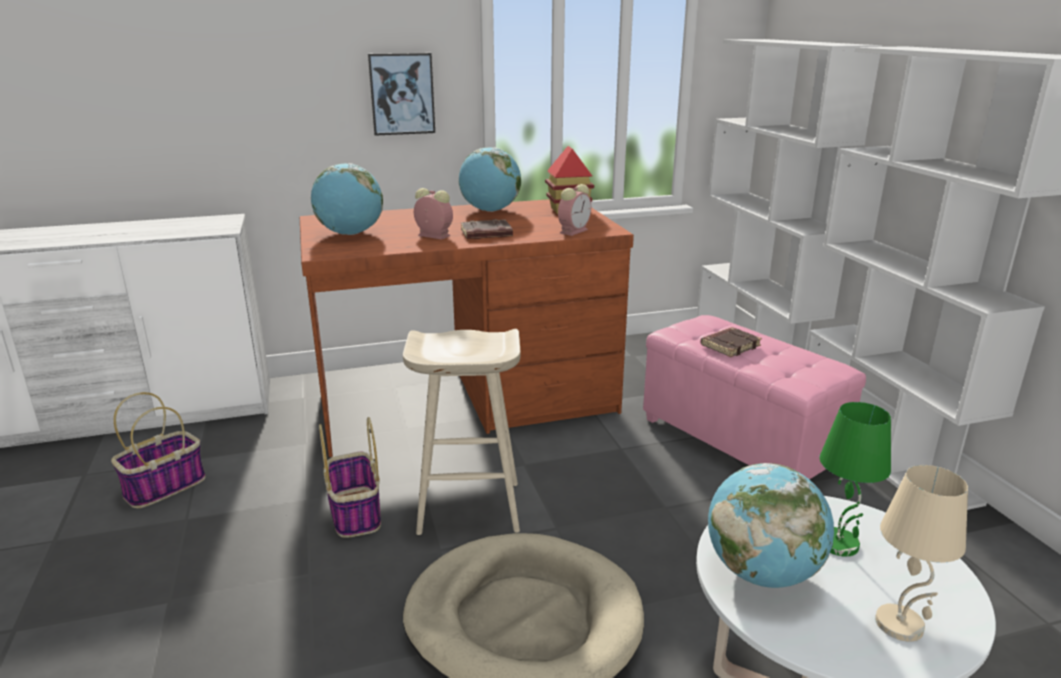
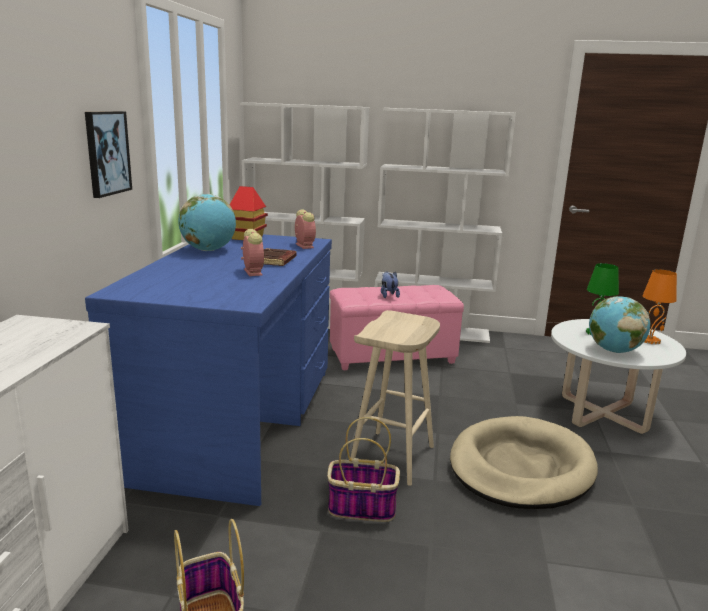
camera: 65 degrees left, 5 degrees down
(350, 234) = (199, 290): globe -> none
(432, 235) = (252, 272): alarm clock -> alarm clock turned 105 degrees clockwise
(467, 400) = (237, 420): brown desk -> blue desk
(730, 345) = (388, 295): brown book -> plush toy
(901, 625) = (650, 340): beige table lamp -> orange table lamp

